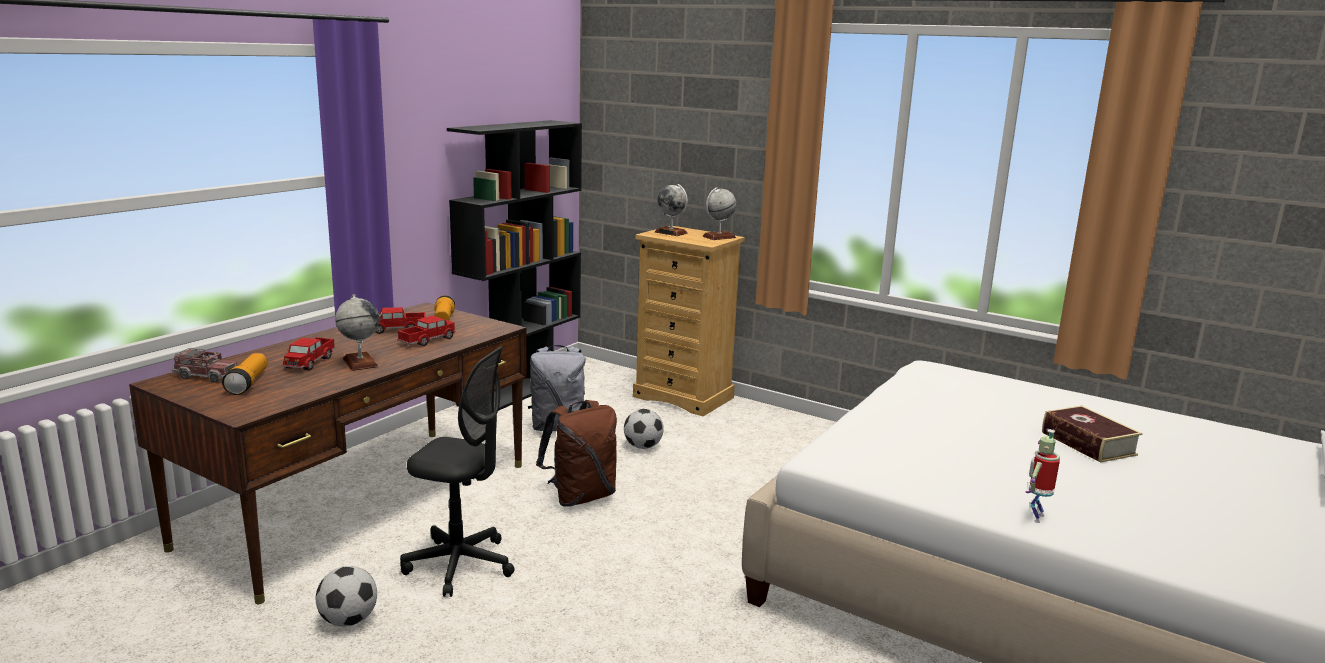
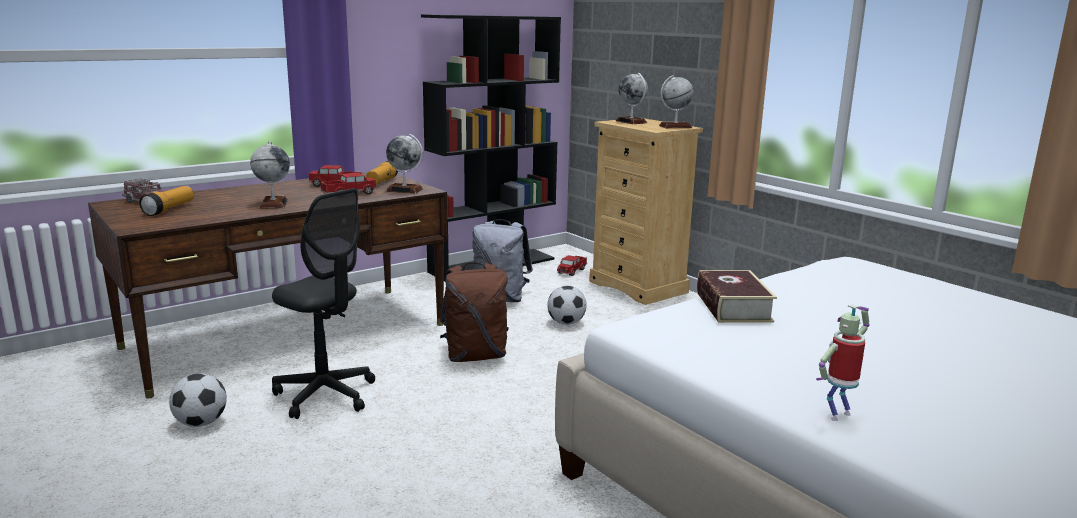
camera: 20 degrees right, 0 degrees up
(310, 362) = (235, 200): toy truck -> toy truck (572, 271)
(480, 329) = (404, 190): none -> globe
(1088, 443) = (984, 352): book -> book (733, 307)

